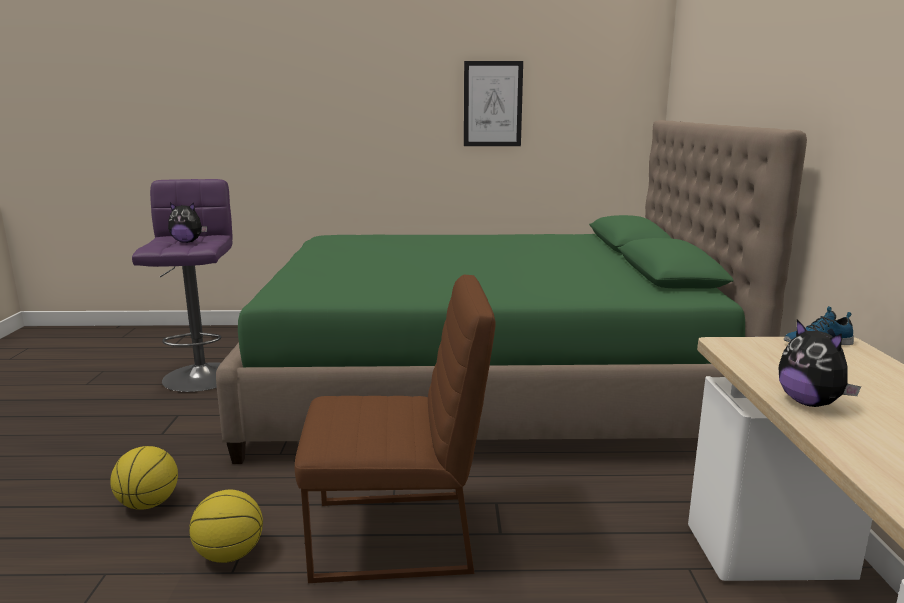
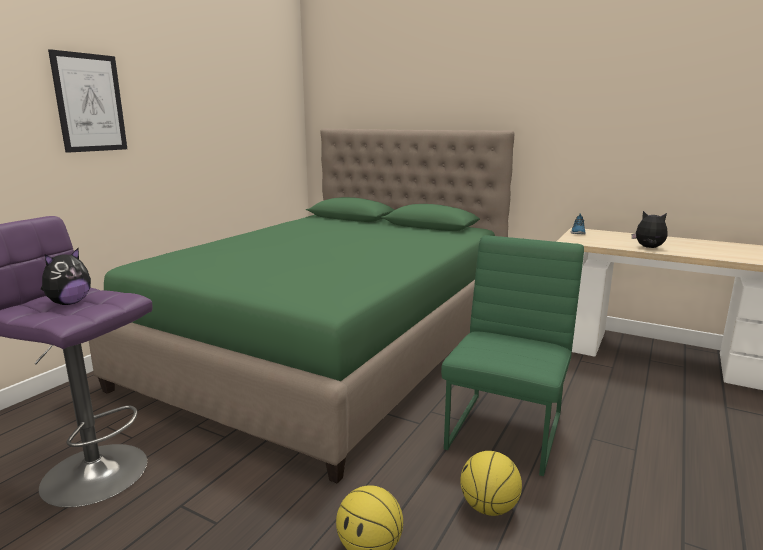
camera: 60 degrees left, 0 degrees up
(398, 536) = (507, 429): brown chair -> green chair
(492, 104) = (208, 117): picture -> picture (90, 103)
(810, 403) = (648, 248): plush toy -> plush toy turned 150 degrees counterclockwise

